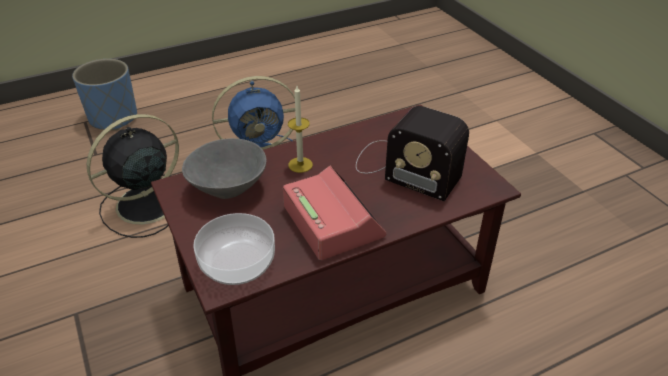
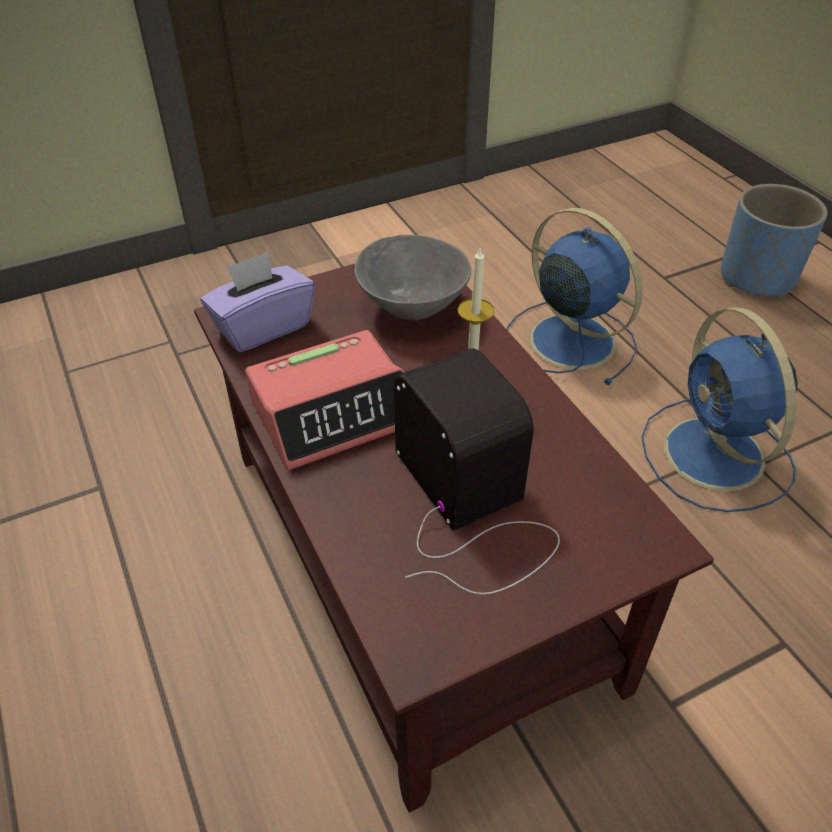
camera: 90 degrees right, 5 degrees up
(144, 205) = (568, 339): black fan -> blue fan
(238, 263) = (262, 327): bowl -> purple tissue box
(403, 167) = (472, 509): radio -> radio turned 120 degrees clockwise

